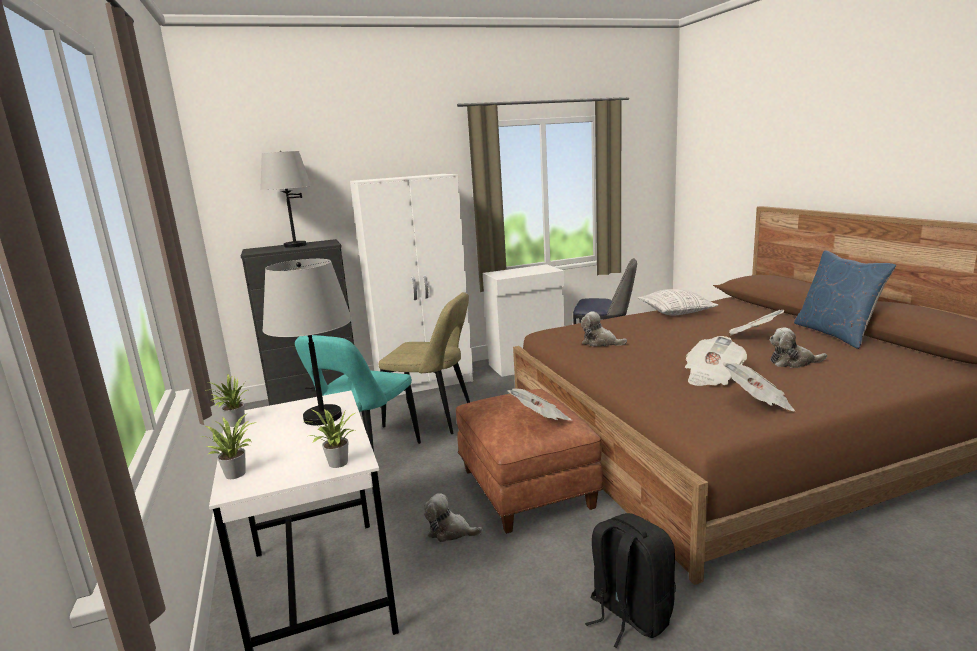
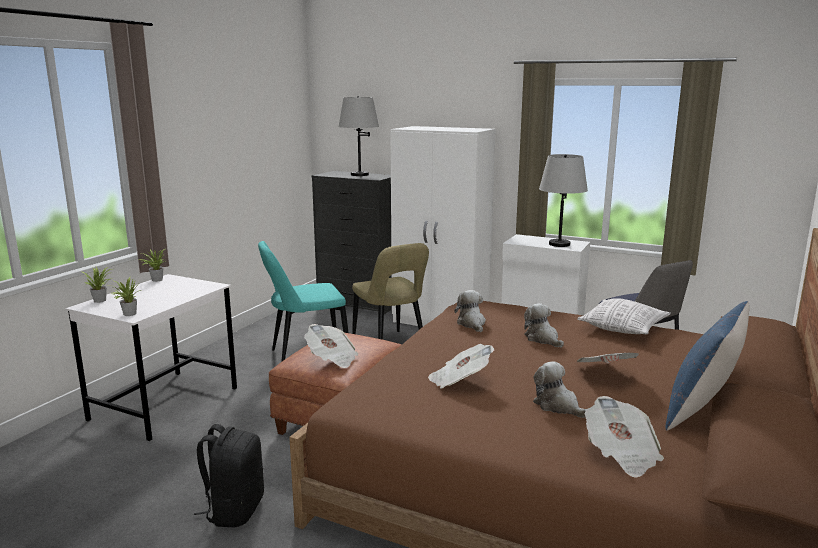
camera: 45 degrees right, 0 degrees up
(323, 417) = (184, 292): grey table lamp -> grey table lamp (559, 244)
(450, 531) = (259, 415): plush toy -> plush toy (542, 339)
(758, 403) = (424, 410): newspaper -> newspaper (621, 454)

